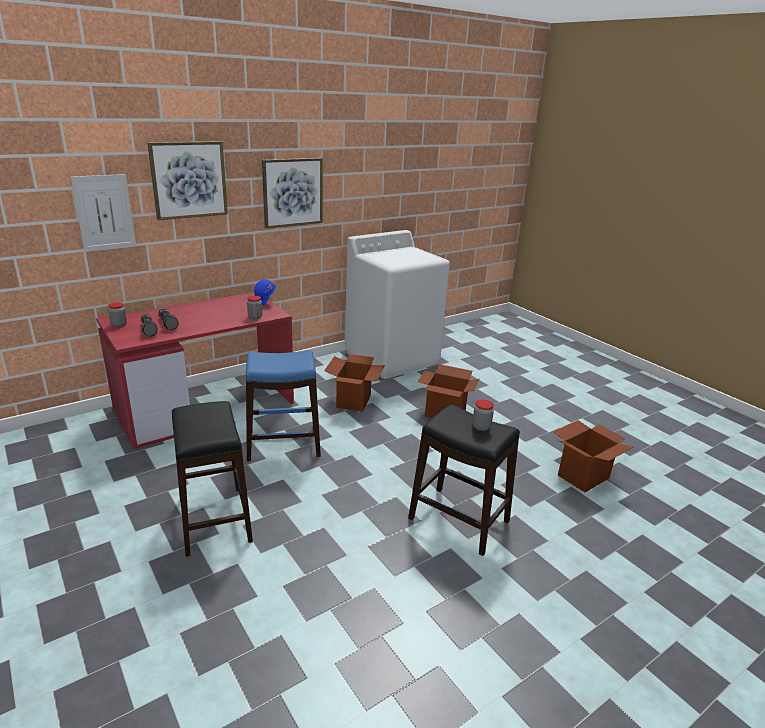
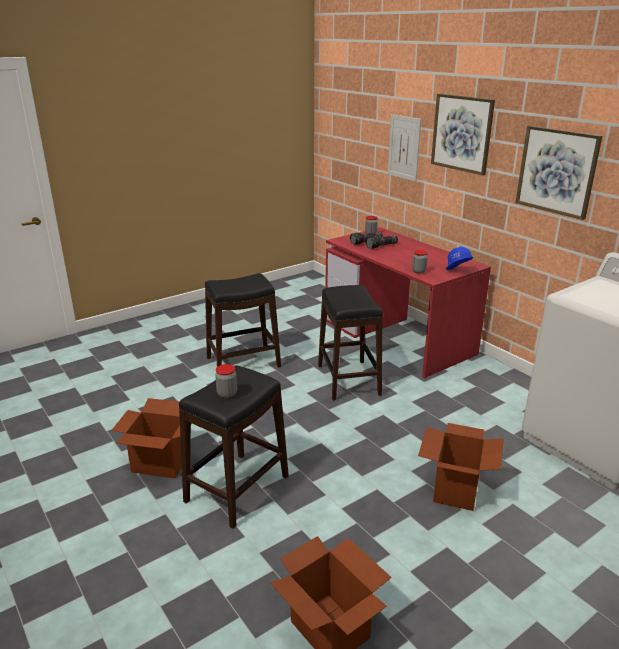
camera: 90 degrees right, 0 degrees up
(283, 444) = (348, 380): blue stool -> black stool
(353, 401) = (449, 415): cardboard box -> cardboard box (160, 463)

